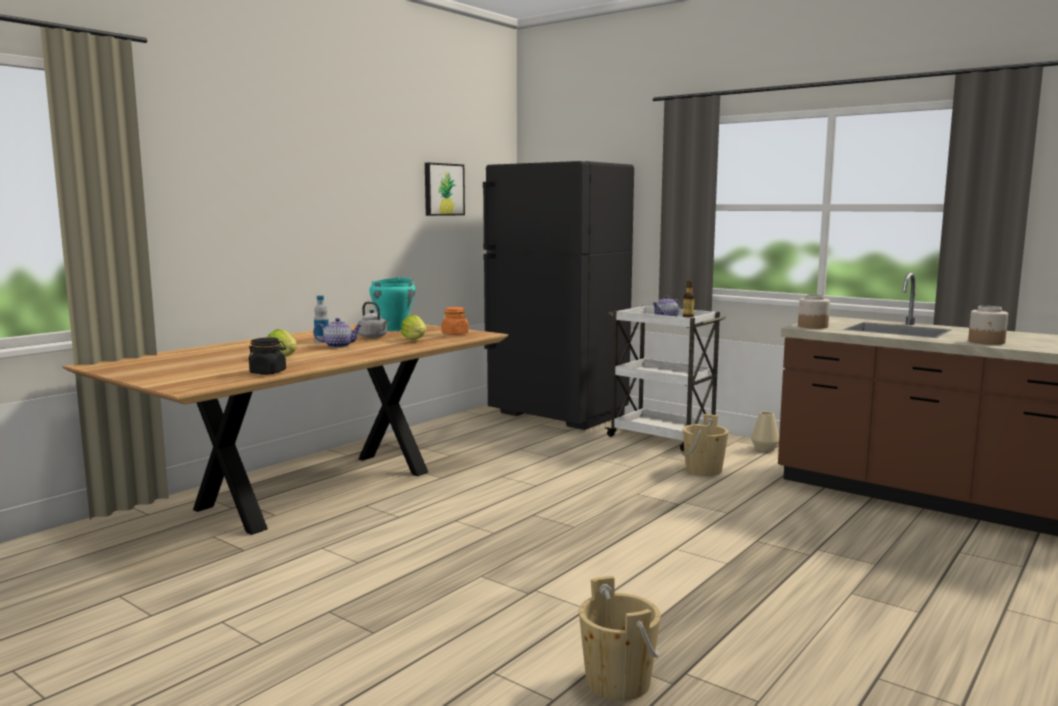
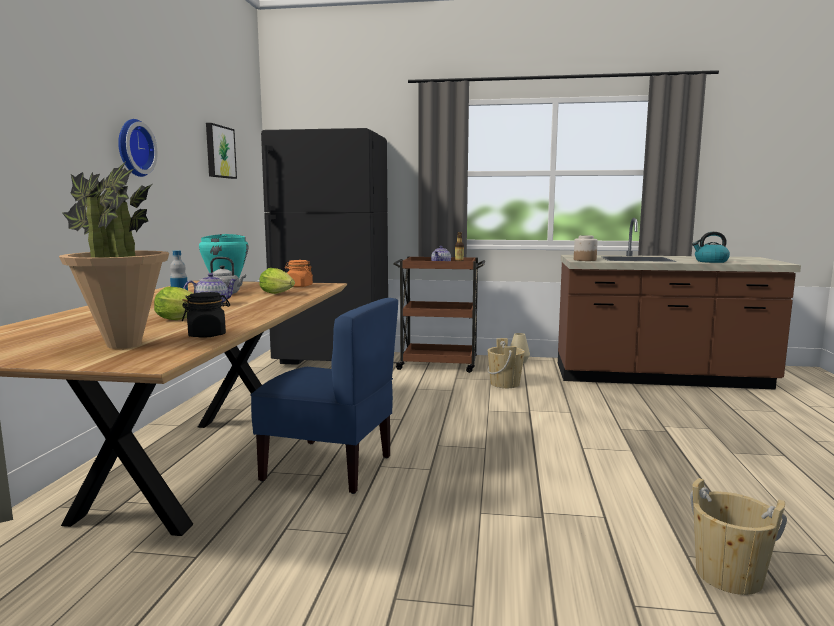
camera: 30 degrees left, 0 degrees up
(203, 373) = (123, 345): none -> potted plant
(325, 198) = (133, 148): none -> wall clock
(413, 512) = (329, 467): none -> blue chair
(662, 438) = (439, 365): white cart -> brown cart
(986, 342) = (710, 261): jar -> kettle

